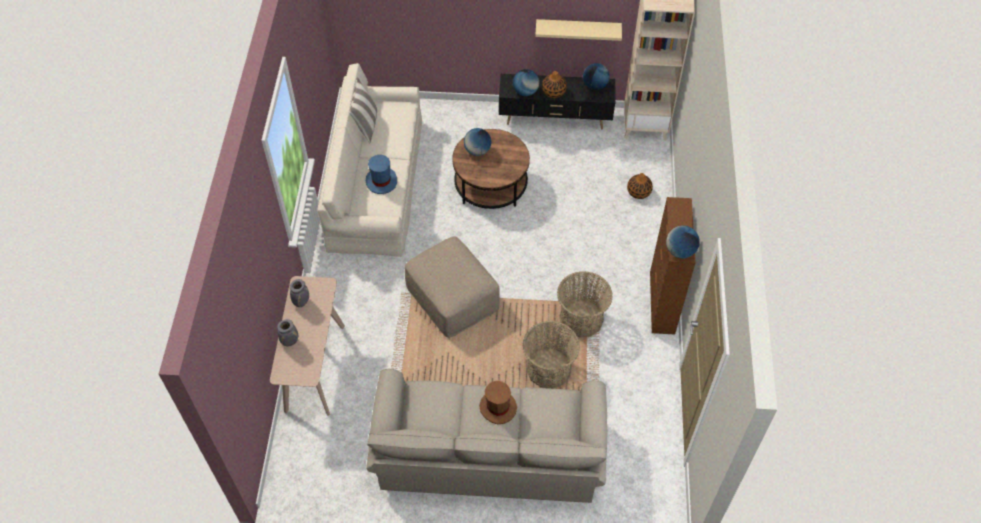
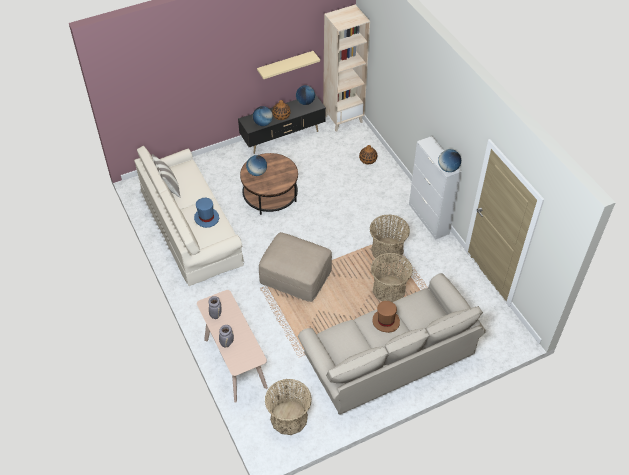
camera: 30 degrees left, 5 degrees down
(328, 462) = (289, 418): none -> basket
(662, 303) = (428, 219): brown cabinet -> white cabinet

